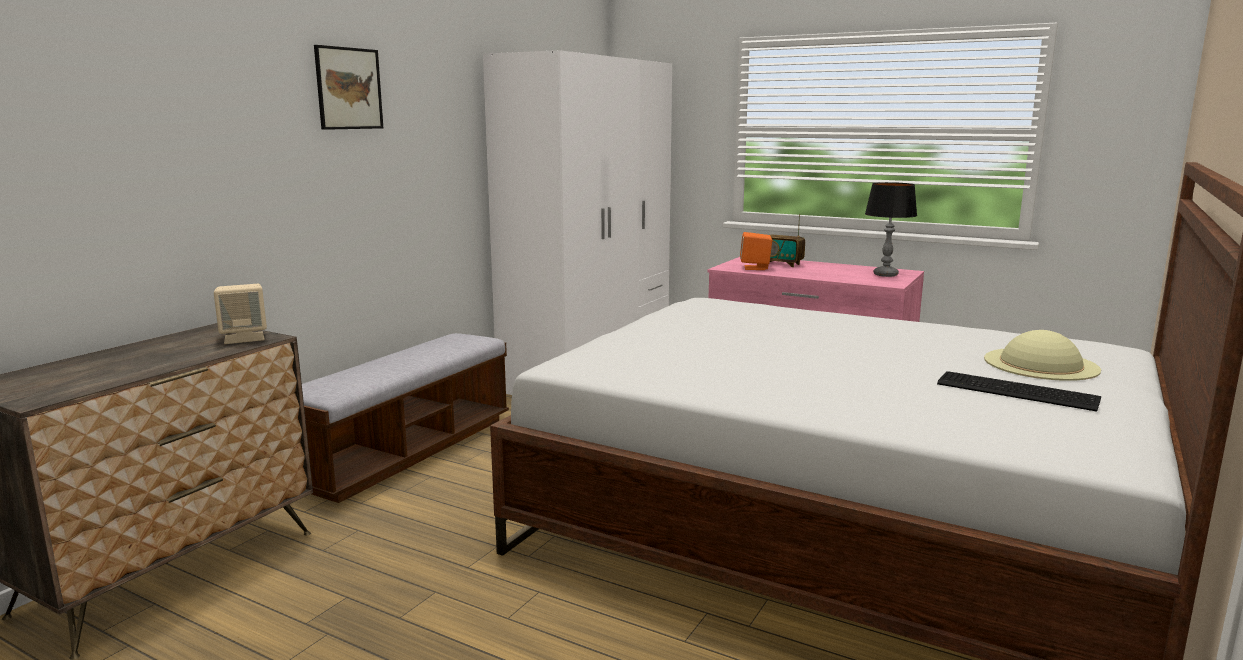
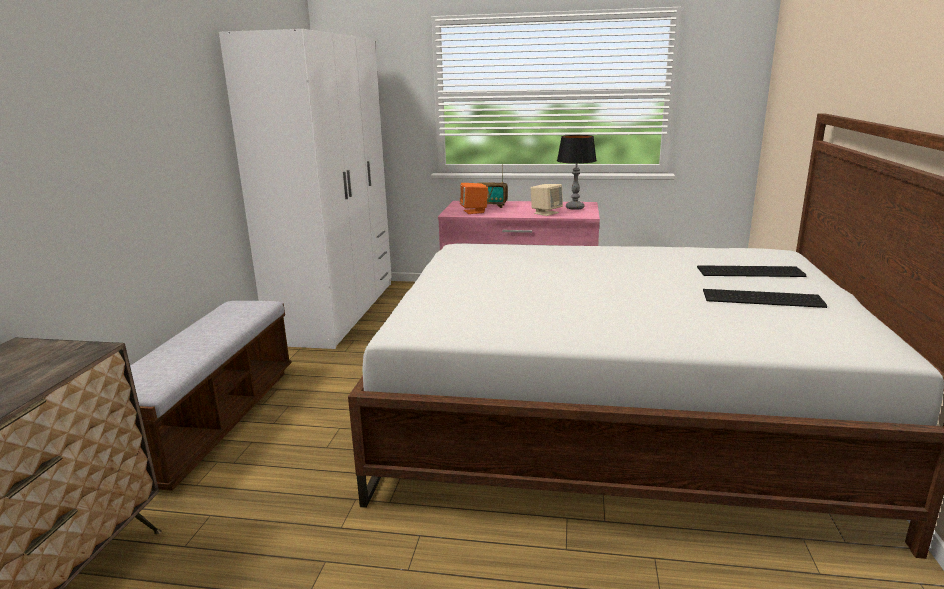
camera: 20 degrees left, 5 degrees up
(244, 338) = (64, 354): beige speaker -> beige speaker (546, 213)
(349, 88) = (105, 71): picture -> none
(1041, 364) = (751, 272): beige hat -> keyboard

